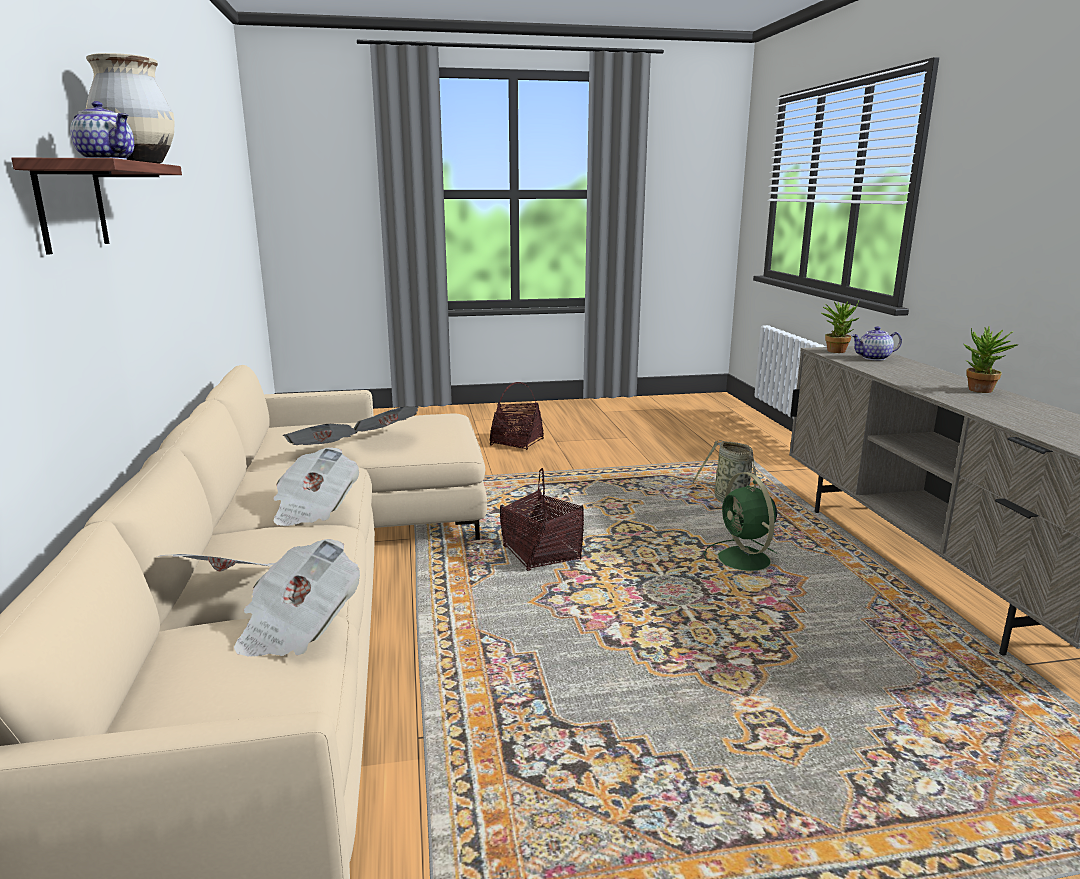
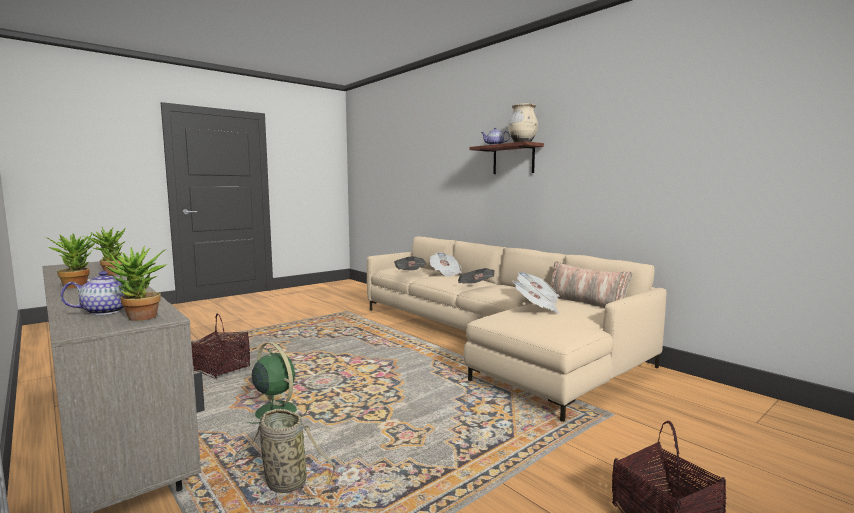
camera: 150 degrees right, 10 degrees down
(275, 444) = (585, 303): none -> pillow
(541, 554) = (419, 382): basket -> basket (222, 369)
(995, 411) = (110, 274): none -> potted plant

